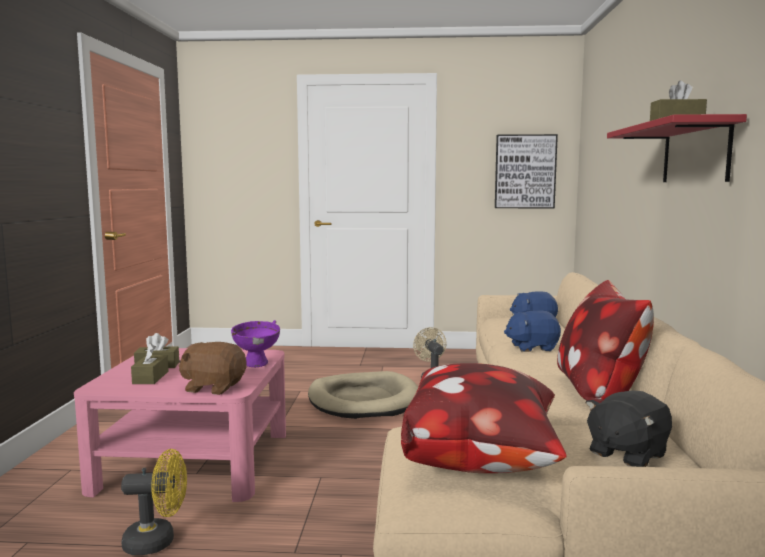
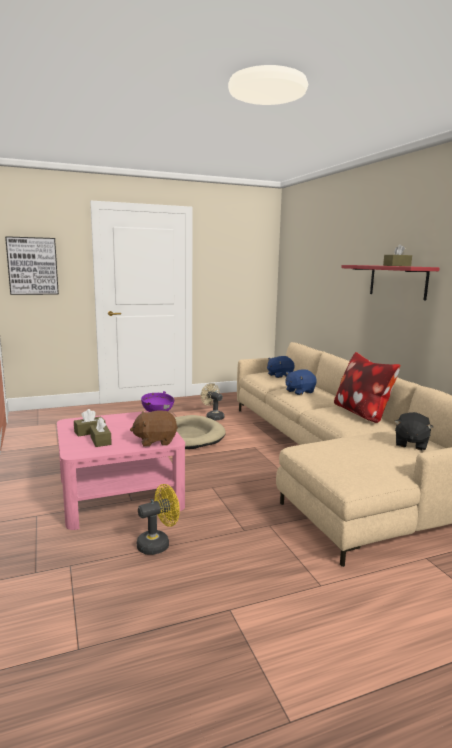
camera: 25 degrees left, 5 degrees up
(483, 461) = (357, 458): pillow -> none
(525, 171) = (247, 276): picture -> picture (32, 266)

